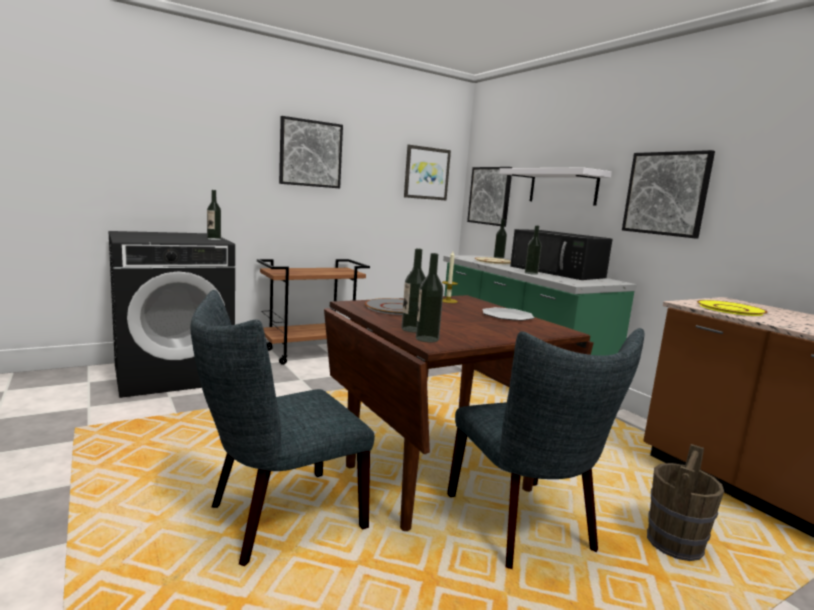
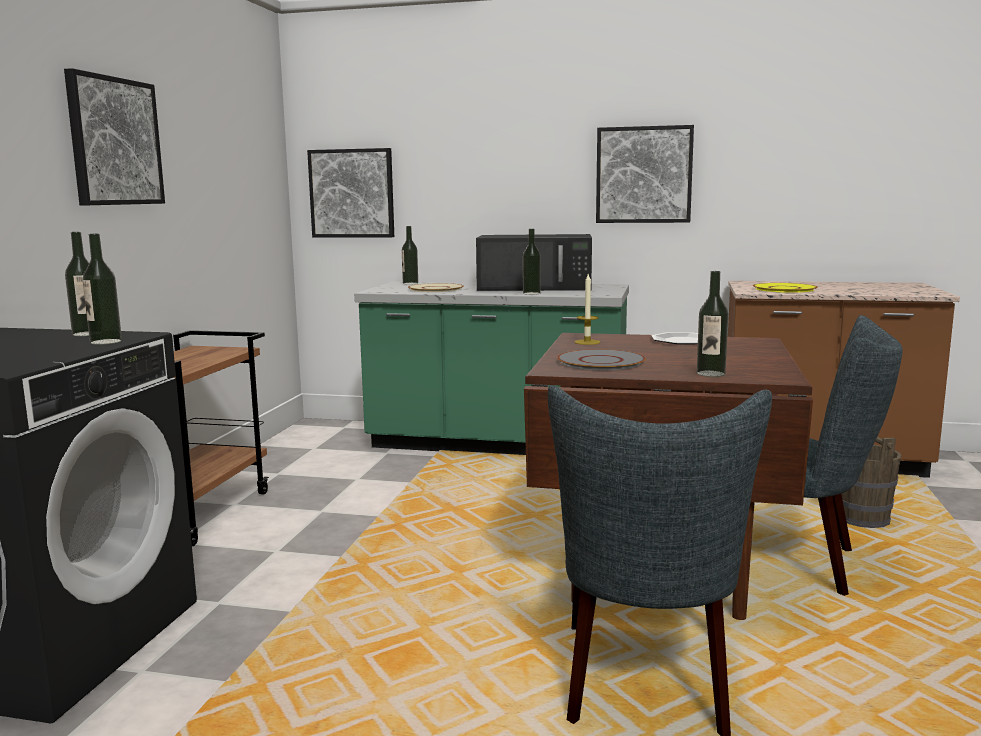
camera: 45 degrees left, 0 degrees up
(426, 173) = (251, 164): picture -> none
(427, 339) = (756, 376): bottle -> bottle (106, 341)
(563, 187) = (491, 174): white shelf -> none

